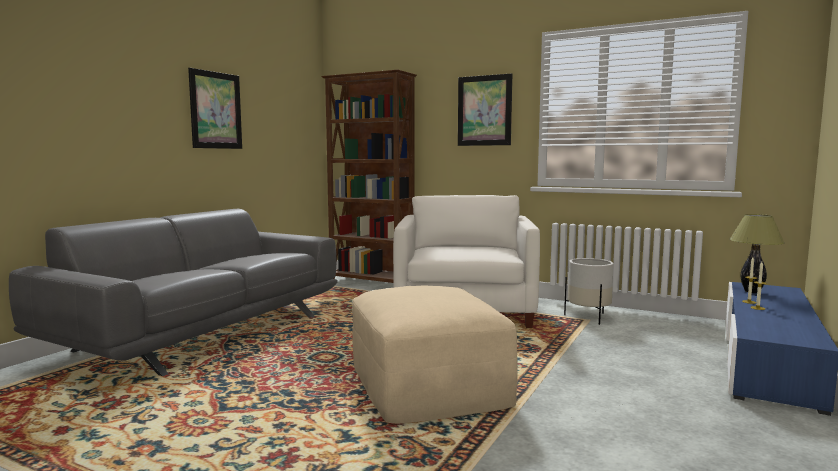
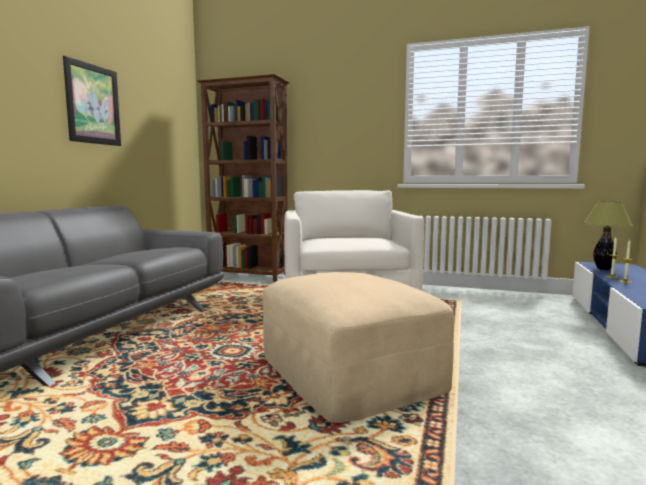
camera: 10 degrees left, 0 degrees up
(484, 110) = (353, 115): picture -> none
(588, 317) = (458, 298): white planter -> none

